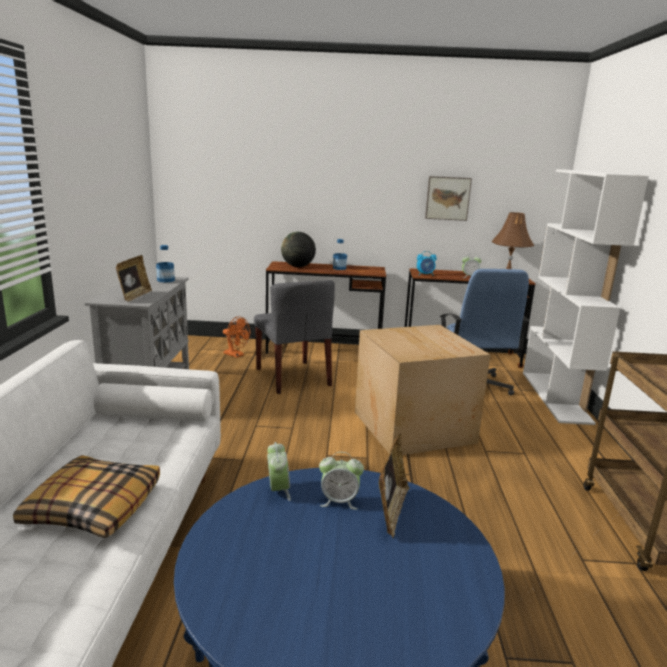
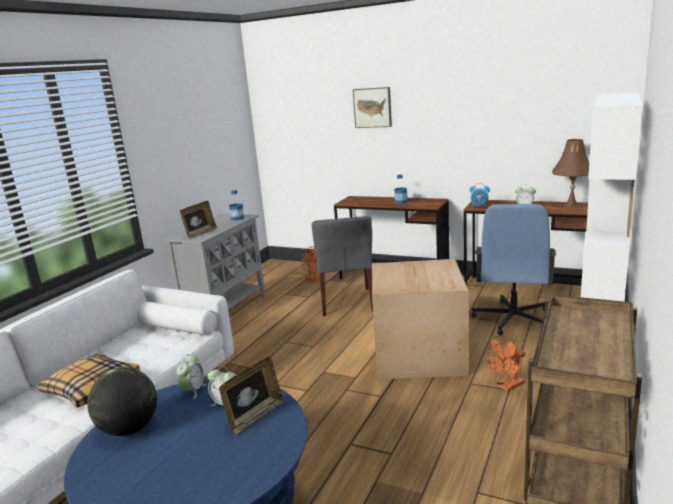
camera: 25 degrees right, 0 degrees up
(298, 266) = (365, 201): globe -> globe (129, 429)
(447, 198) = (505, 128): picture -> picture (373, 107)
(520, 450) = (507, 386): none -> orange fan

